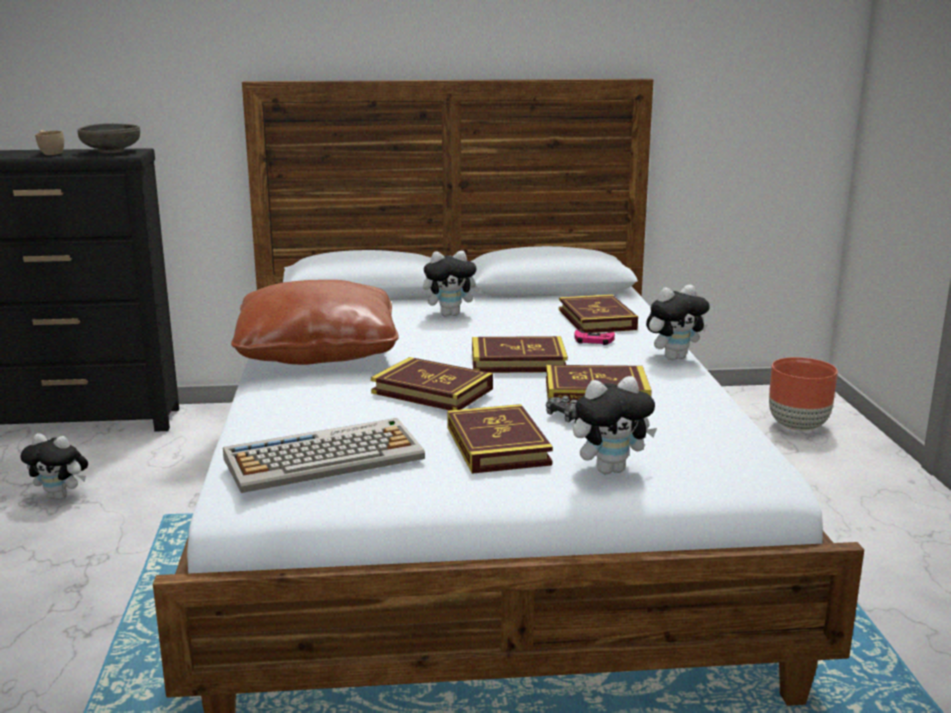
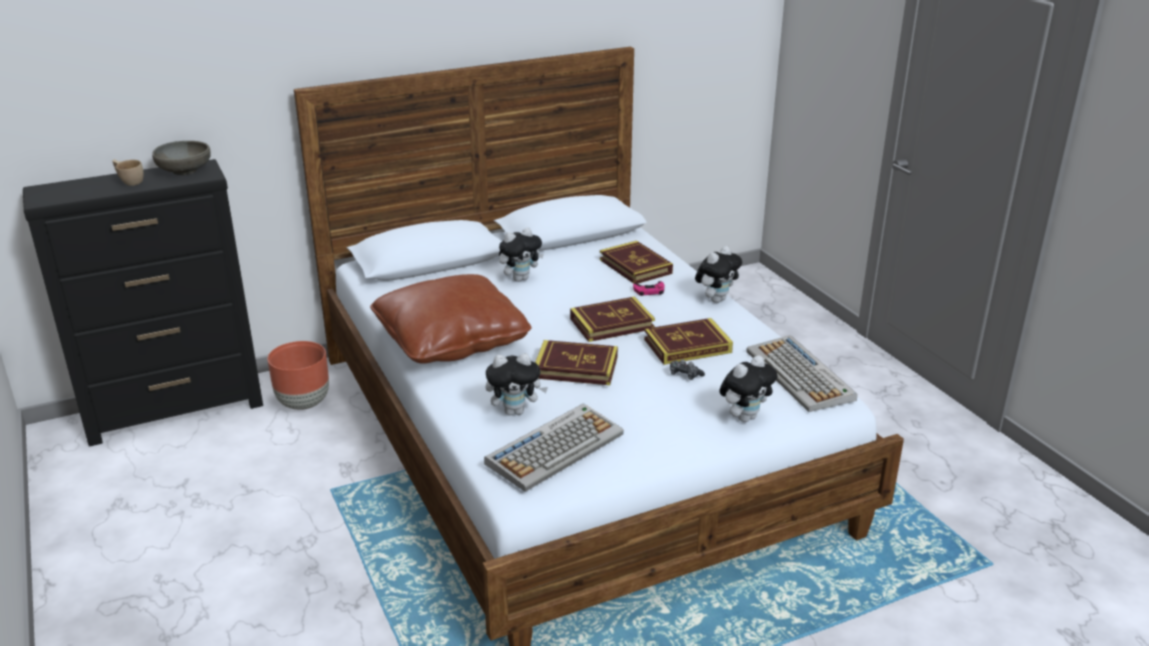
camera: 20 degrees left, 10 degrees up
(61, 496) = (224, 491): plush toy -> plush toy (515, 411)
(497, 445) = (658, 410): book -> none
(728, 441) = (800, 375): none -> keyboard
(797, 426) = (759, 309): brown planter -> brown planter (303, 403)

